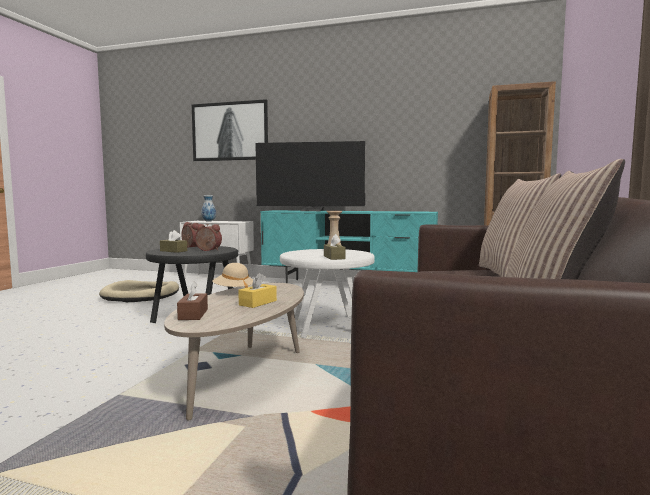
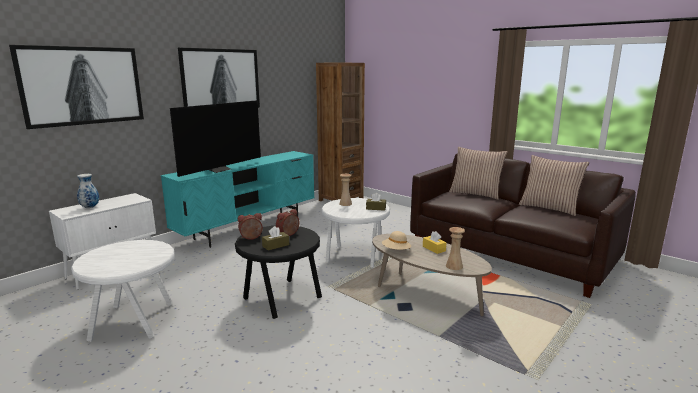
camera: 65 degrees left, 10 degrees up
(141, 295) = (134, 321): beige dog bed -> white side table
(193, 314) = (454, 266): brown tissue box -> beige vase
(346, 124) = (221, 80): none -> picture

